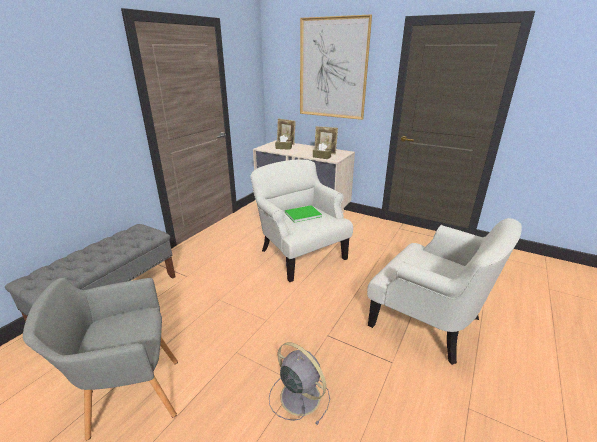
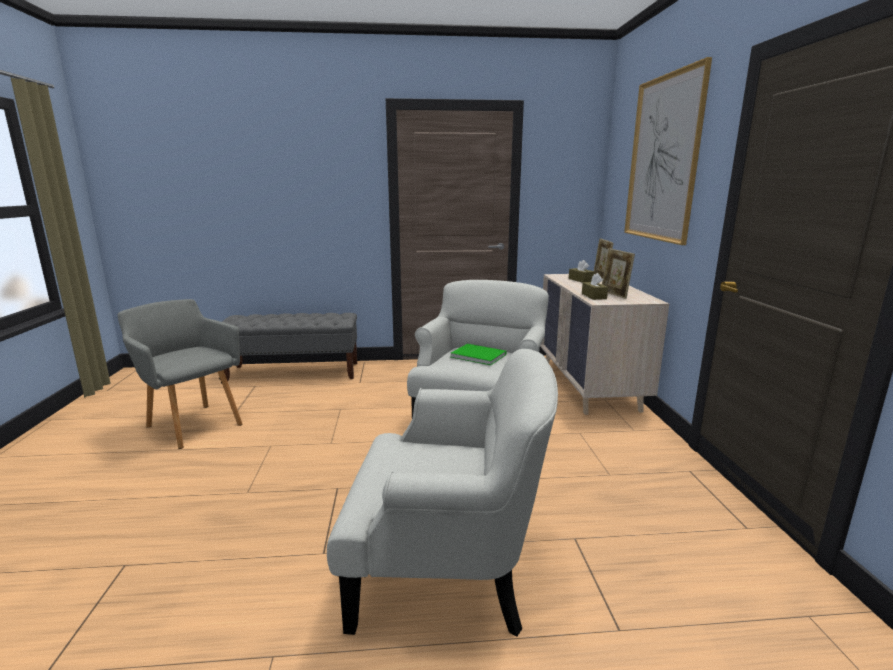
camera: 55 degrees right, 10 degrees down
(299, 395) = (229, 500): grey fan -> none
(428, 321) = (447, 568): white armchair -> white armchair turned 90 degrees counterclockwise

